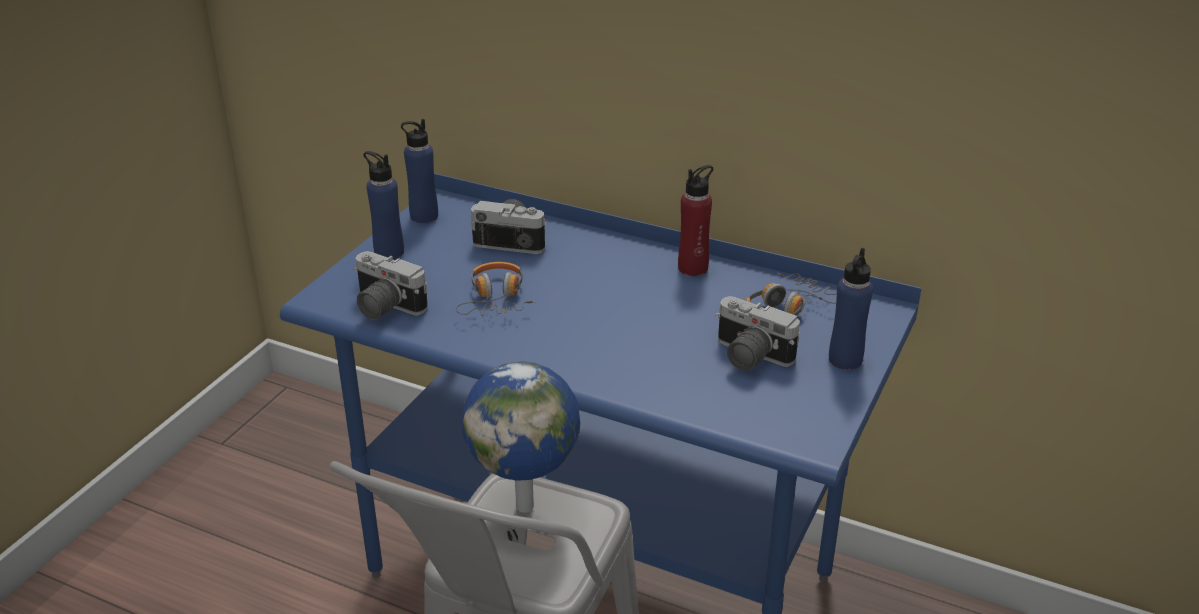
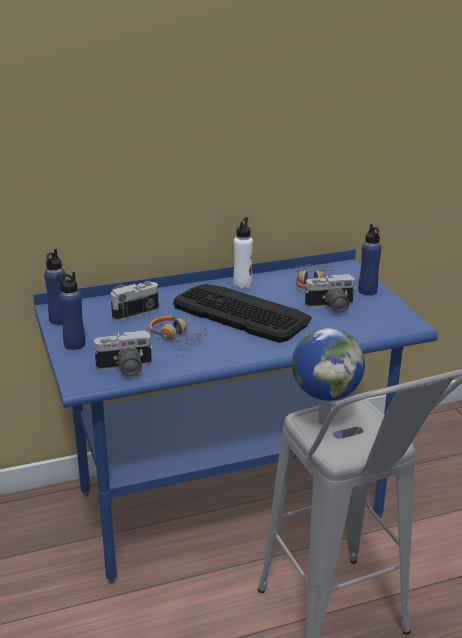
camera: 45 degrees left, 5 degrees down
(622, 305) = (241, 312): none -> keyboard
(693, 268) = (242, 284): red bottle -> white bottle

